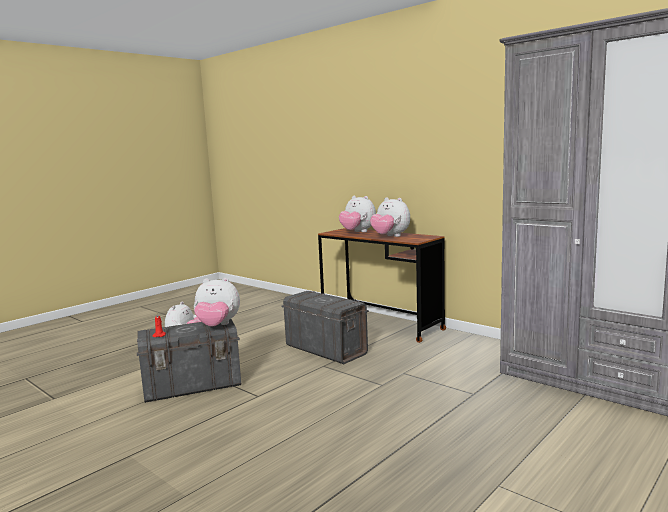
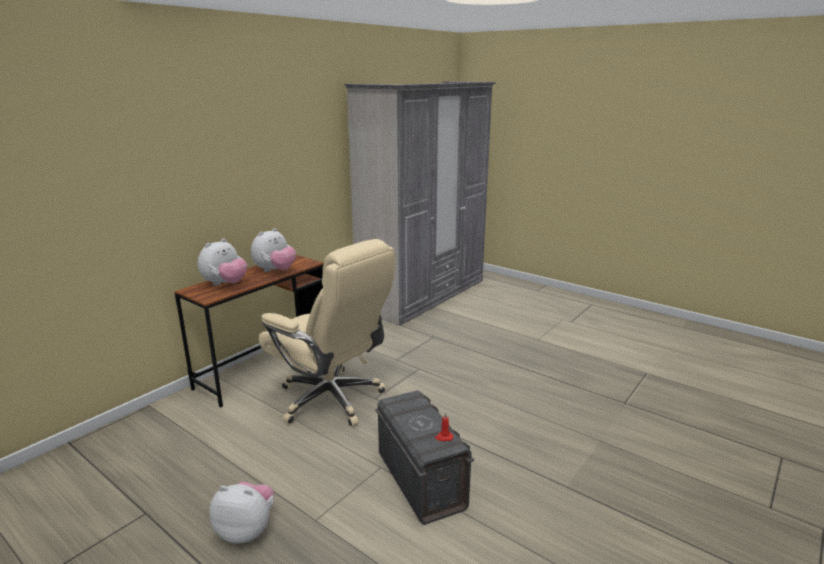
camera: 95 degrees left, 10 degrees up
(217, 326) = (413, 402): plush toy -> none
(325, 349) = (330, 399): grey storage box -> beige office chair

